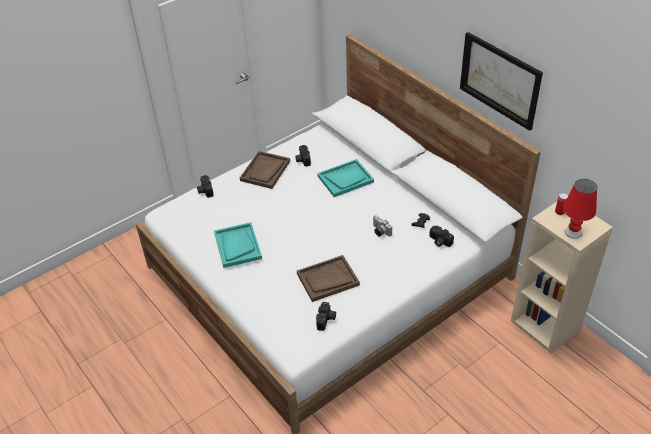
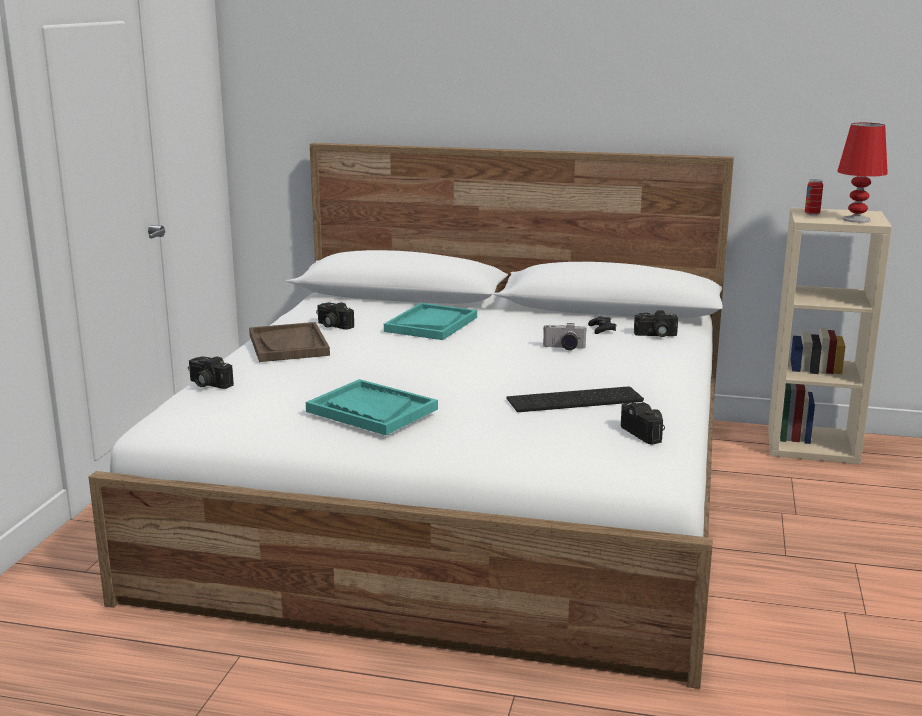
camera: 40 degrees left, 25 degrees down
(327, 279) = (574, 401): brown tray -> keyboard
(500, 80) = (637, 79): picture -> none

